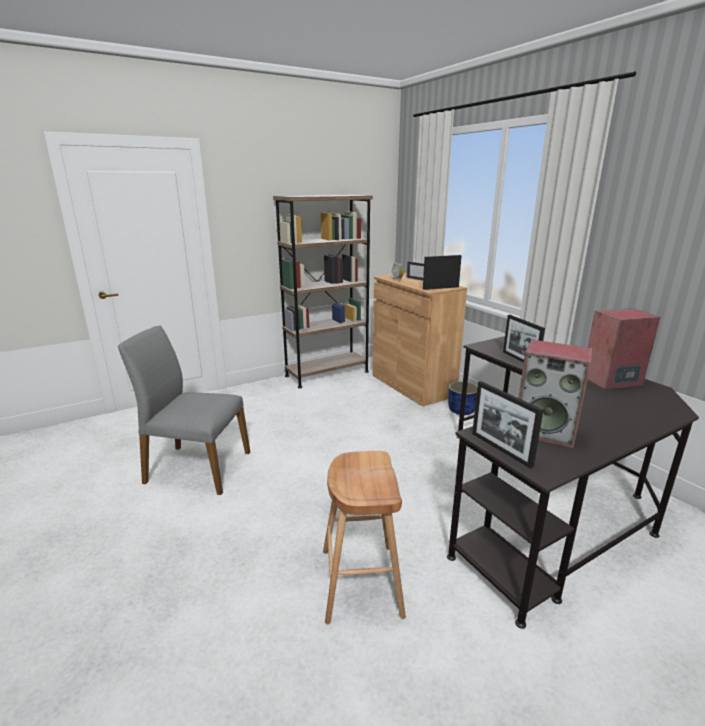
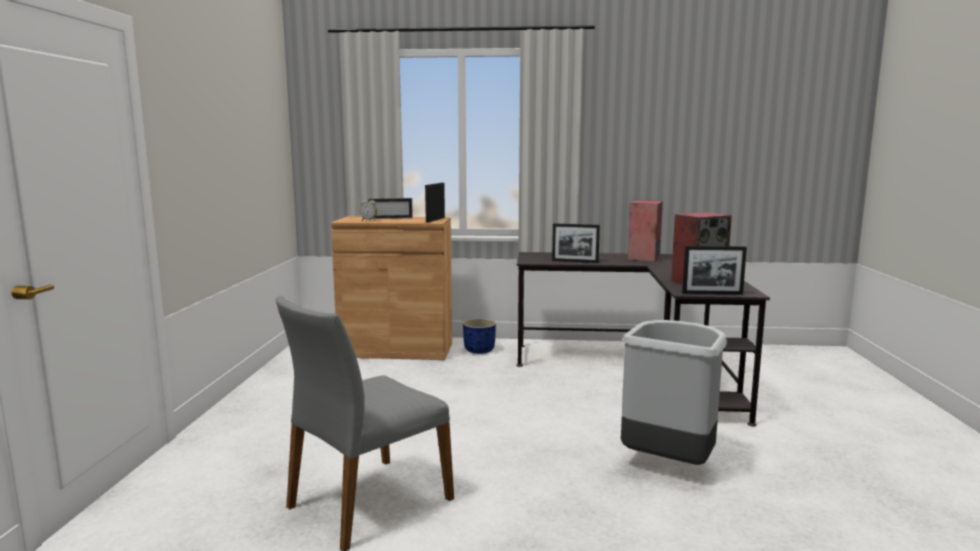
camera: 55 degrees left, 10 degrees down
(327, 374) = (282, 374): brown bookcase -> none
(361, 582) = (669, 463): brown stool -> grey trash can

